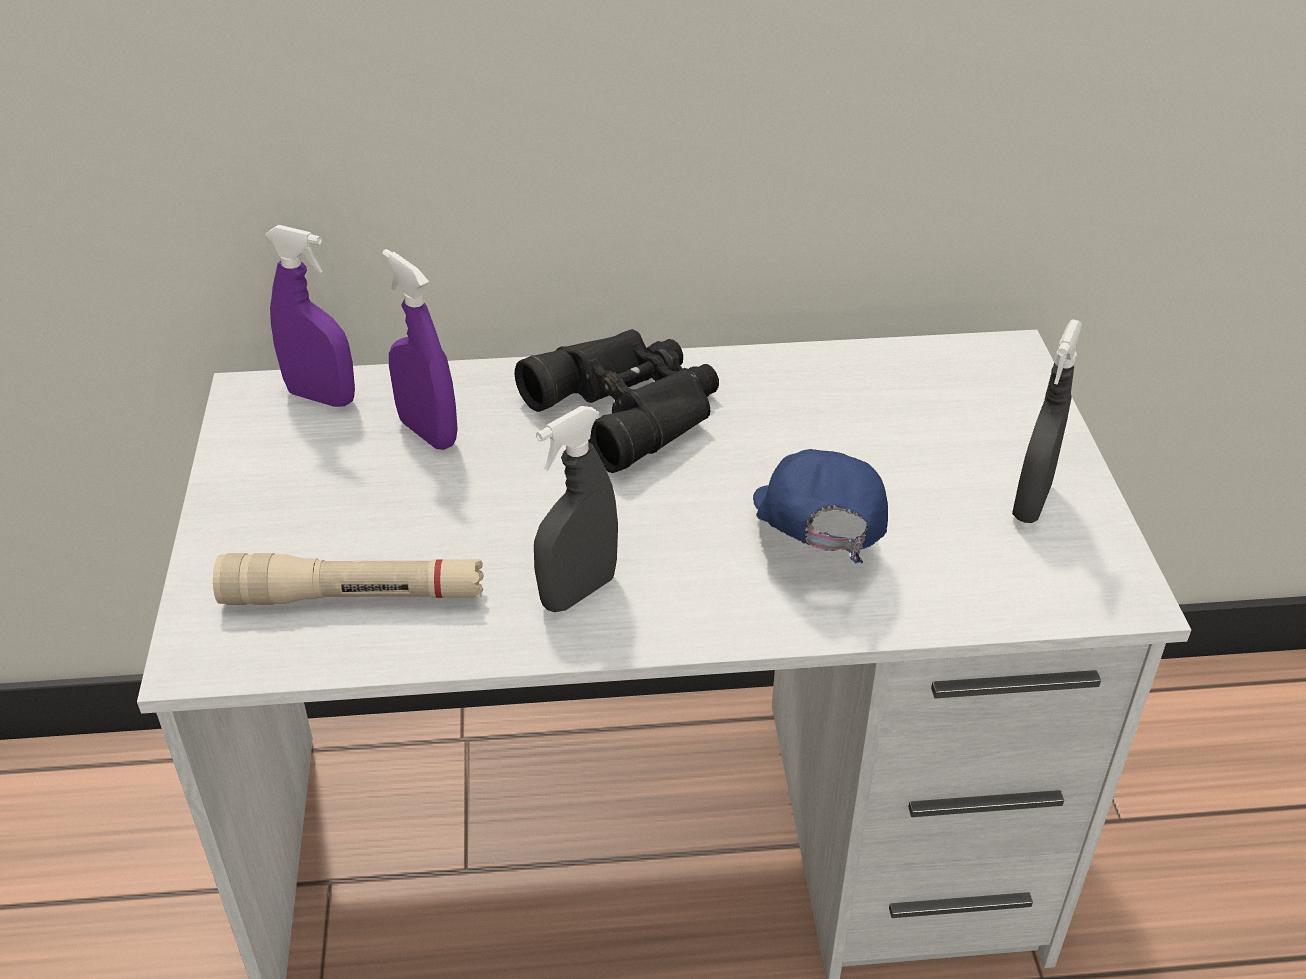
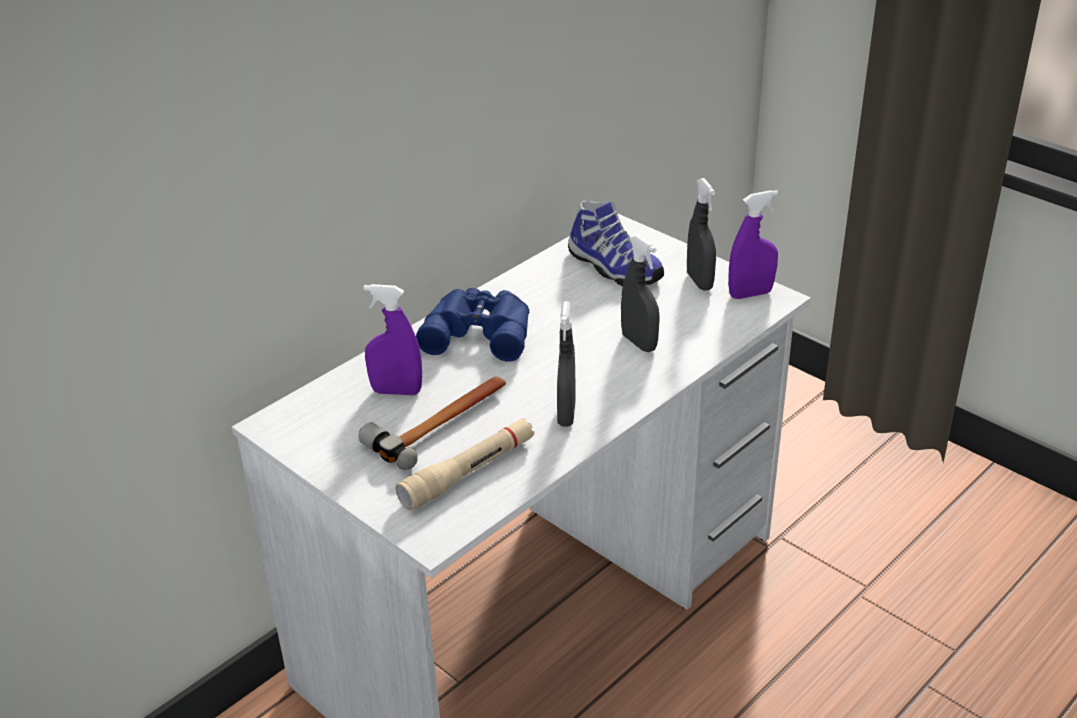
camera: 40 degrees left, 5 degrees down
(321, 397) = (313, 405): purple spray bottle -> purple spray bottle (750, 294)
(419, 506) = (441, 422): none -> hammer
(630, 407) = (479, 330): black binoculars -> blue binoculars
(815, 546) = (639, 342): blue cap -> grey spray bottle
(924, 413) = (612, 268): none -> shoe

